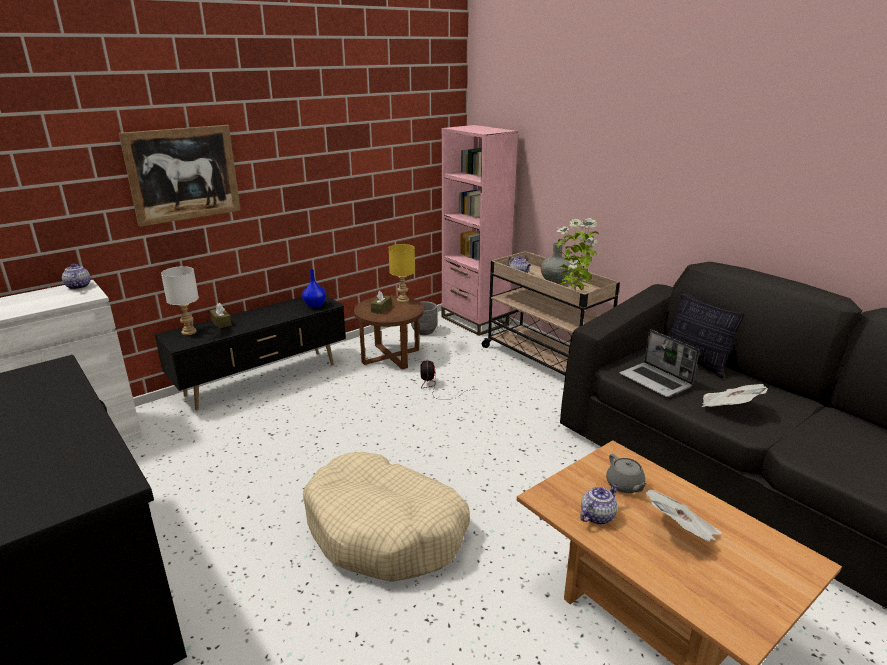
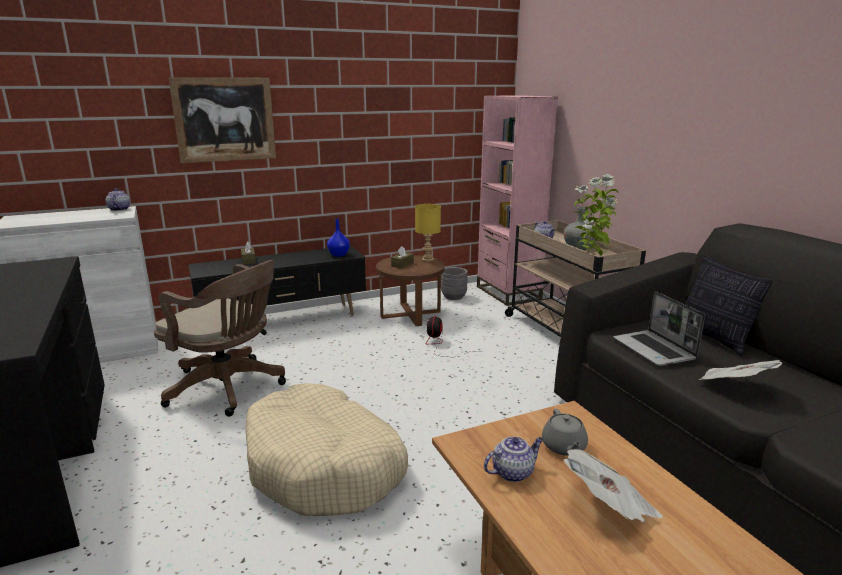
camera: 15 degrees right, 5 degrees down
(188, 332) = (216, 265): white table lamp -> none
(246, 465) = (229, 388): none -> brown office chair

